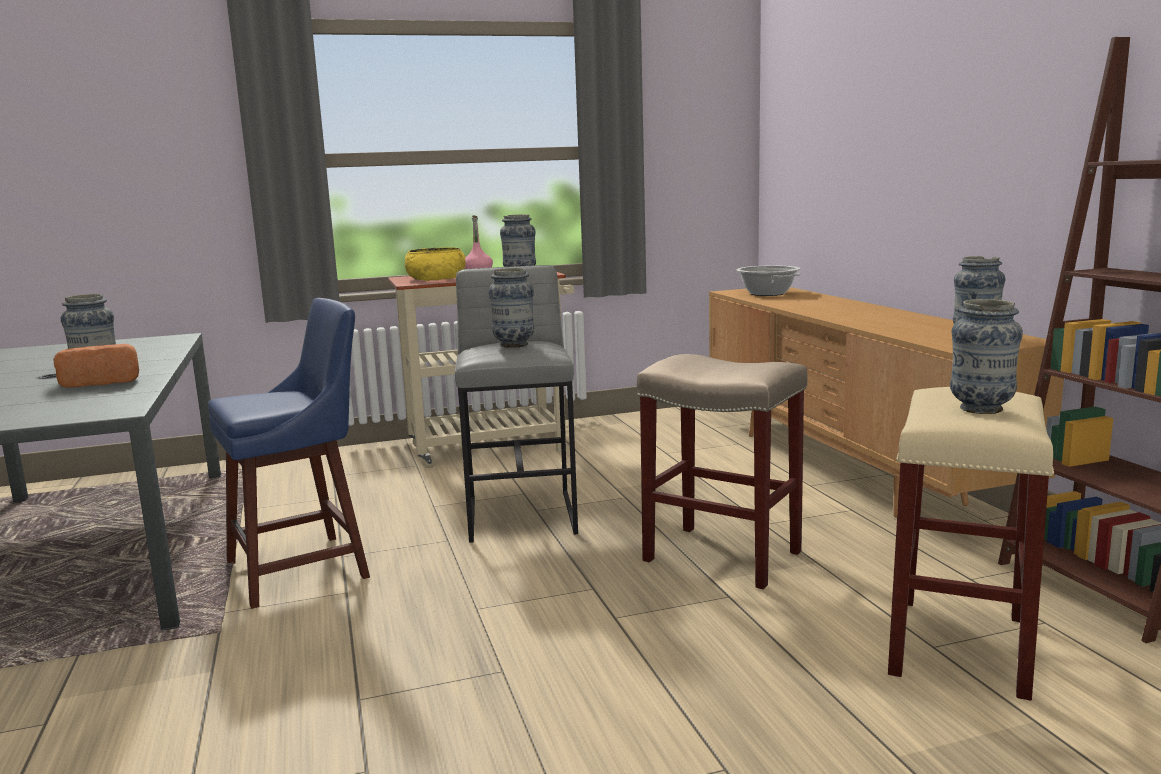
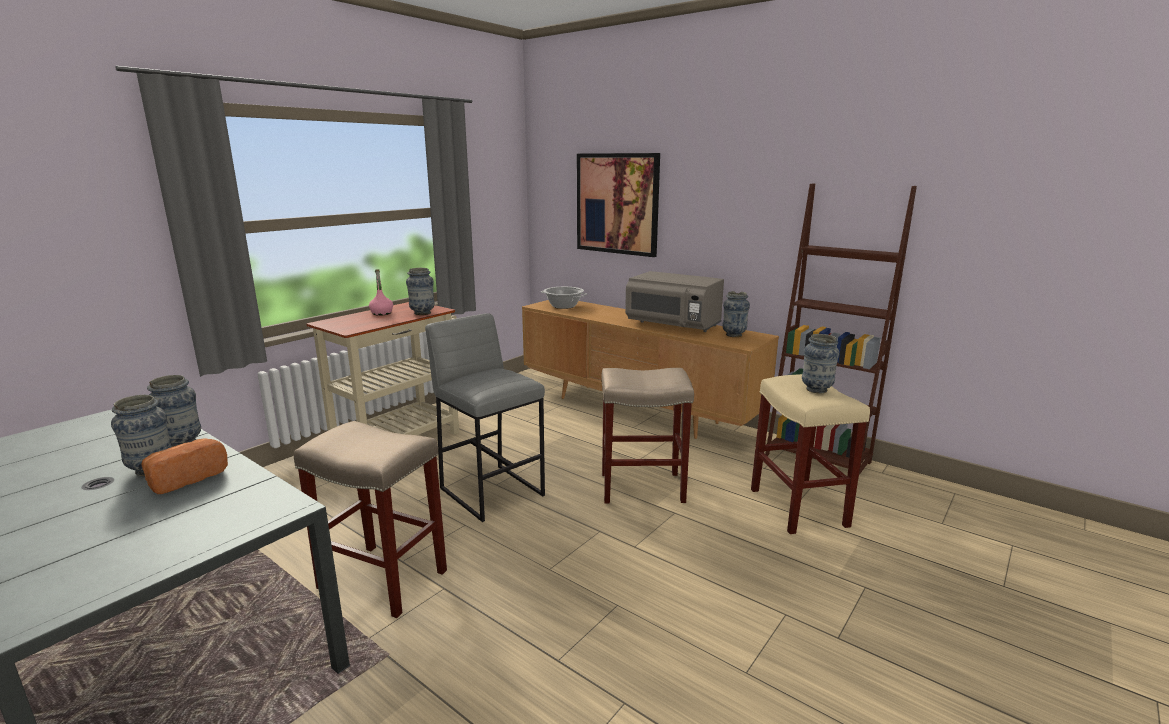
camera: 35 degrees left, 5 degrees up
(305, 567) = (385, 579): blue chair -> beige stool
(436, 279) = (360, 323): yellow bowl -> none
(514, 345) = (496, 377): vase -> vase (181, 444)
(854, 129) = (617, 204): none -> picture
(892, 320) = (673, 325): none -> grey microwave

